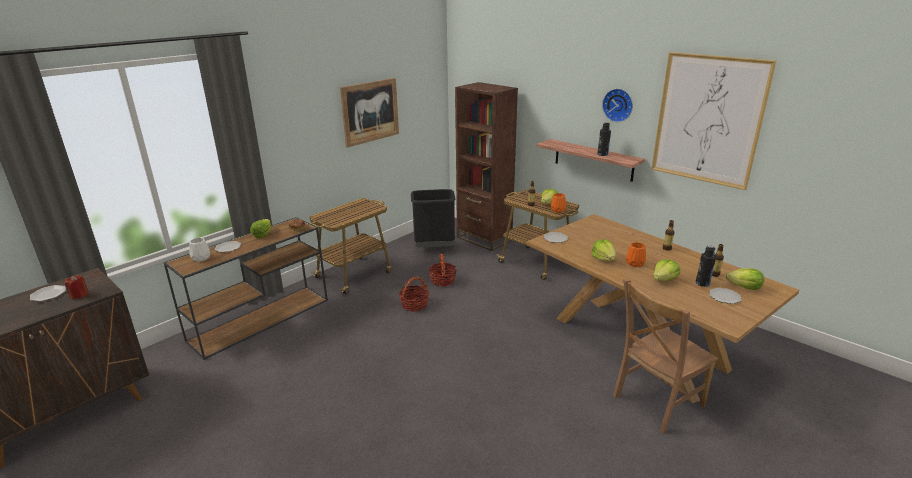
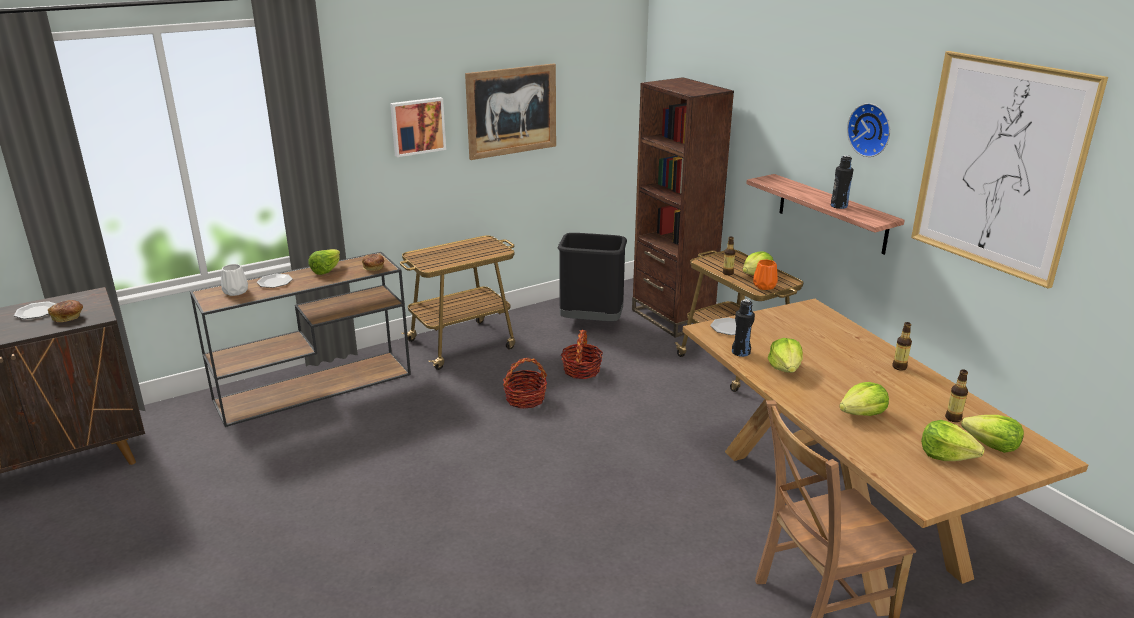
camera: 15 degrees right, 0 degrees up
(79, 295) = (68, 317): red candle -> bread
(311, 126) = (417, 126): none -> picture
(635, 264) = (830, 383): orange vase -> none
(702, 283) = (923, 429): black bottle -> black bottle (741, 352)
(724, 297) = (946, 455): plate -> lettuce

